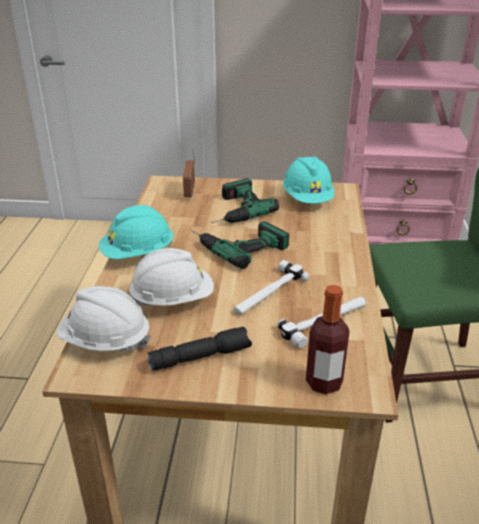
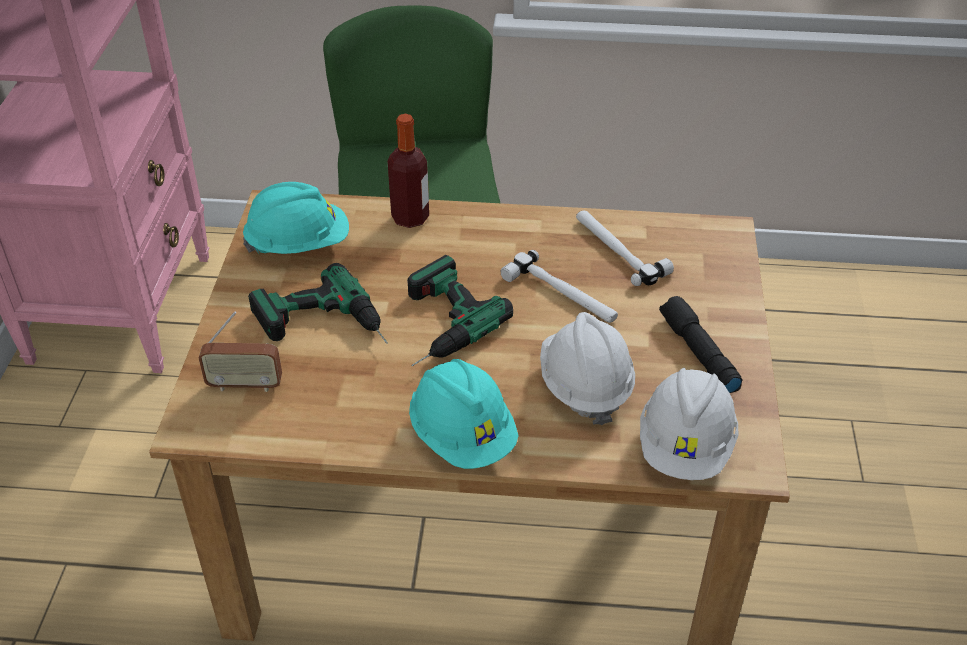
camera: 90 degrees left, 10 degrees up
(324, 382) = (720, 259): bottle -> bottle (410, 218)

